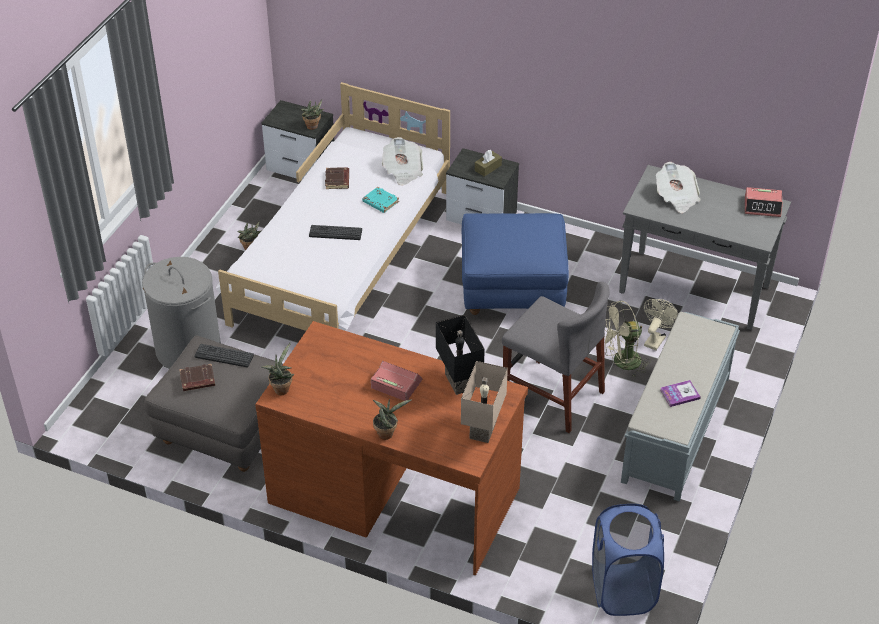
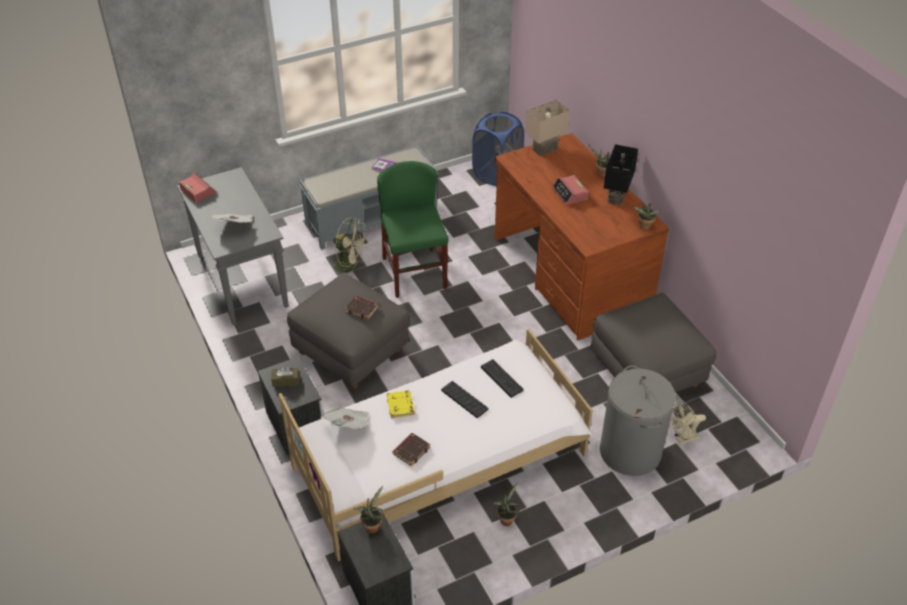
camera: 140 degrees left, 0 degrees up
(197, 380) = (672, 330): brown book -> brown book (362, 309)
(224, 356) = (640, 337): keyboard -> keyboard (501, 378)
(380, 202) = (401, 406): turquoise book -> yellow book
(457, 382) = (532, 177): black table lamp -> black table lamp (618, 197)
(512, 290) = (351, 352): blue ottoman -> grey ottoman
(553, 395) = (414, 273): grey chair -> green chair
(656, 339) = (310, 267): beige fan -> beige fan (683, 438)

